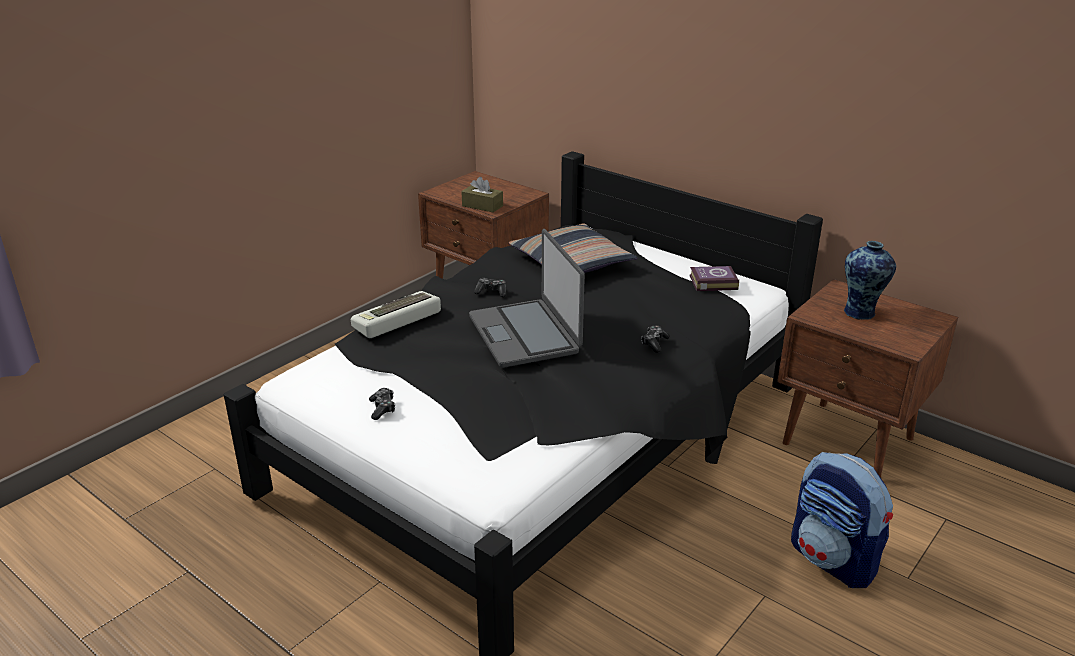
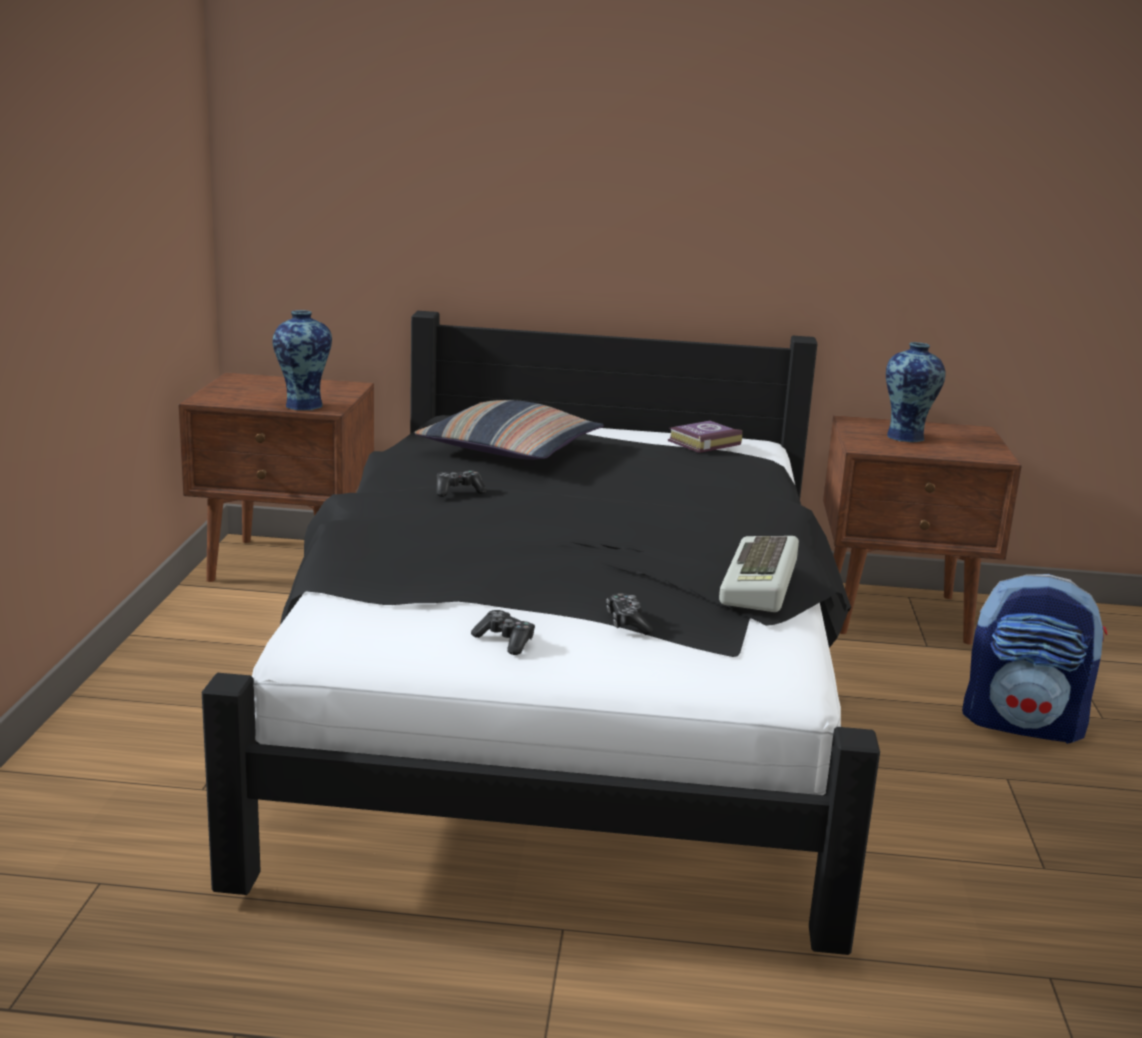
camera: 35 degrees left, 10 degrees down
(397, 320) = (373, 544): keyboard -> keyboard (762, 584)
(482, 206) = (303, 405): brown tissue box -> vase
(525, 334) = (578, 523): laptop -> none
(654, 343) = (738, 504): game controller -> game controller (627, 623)

